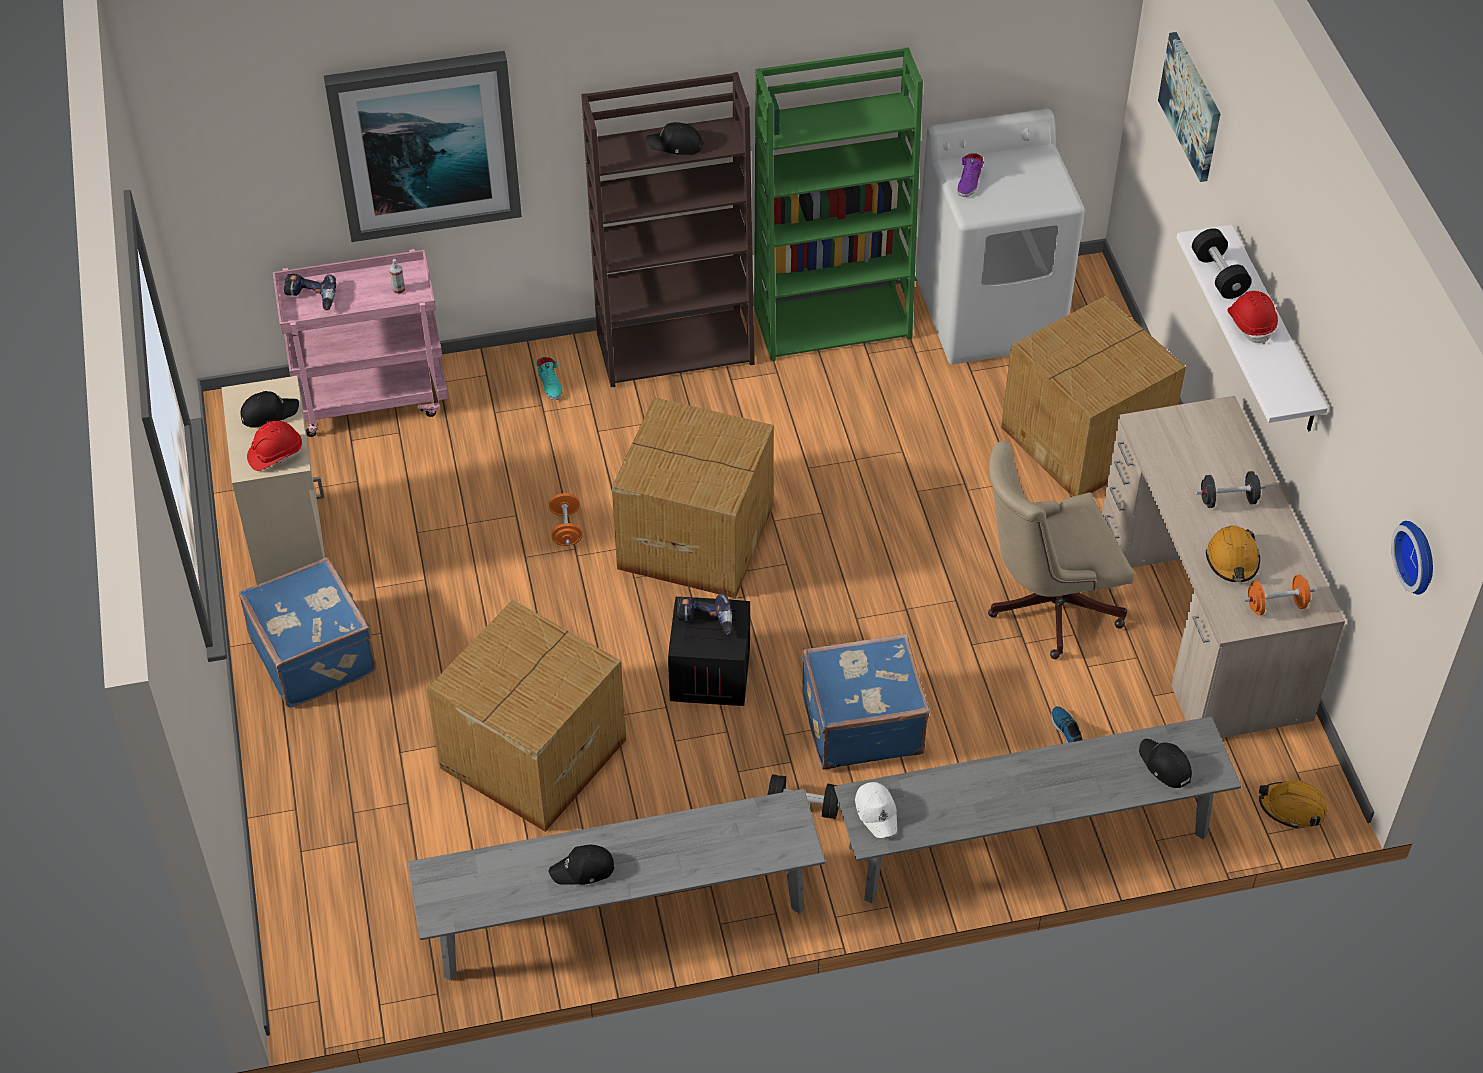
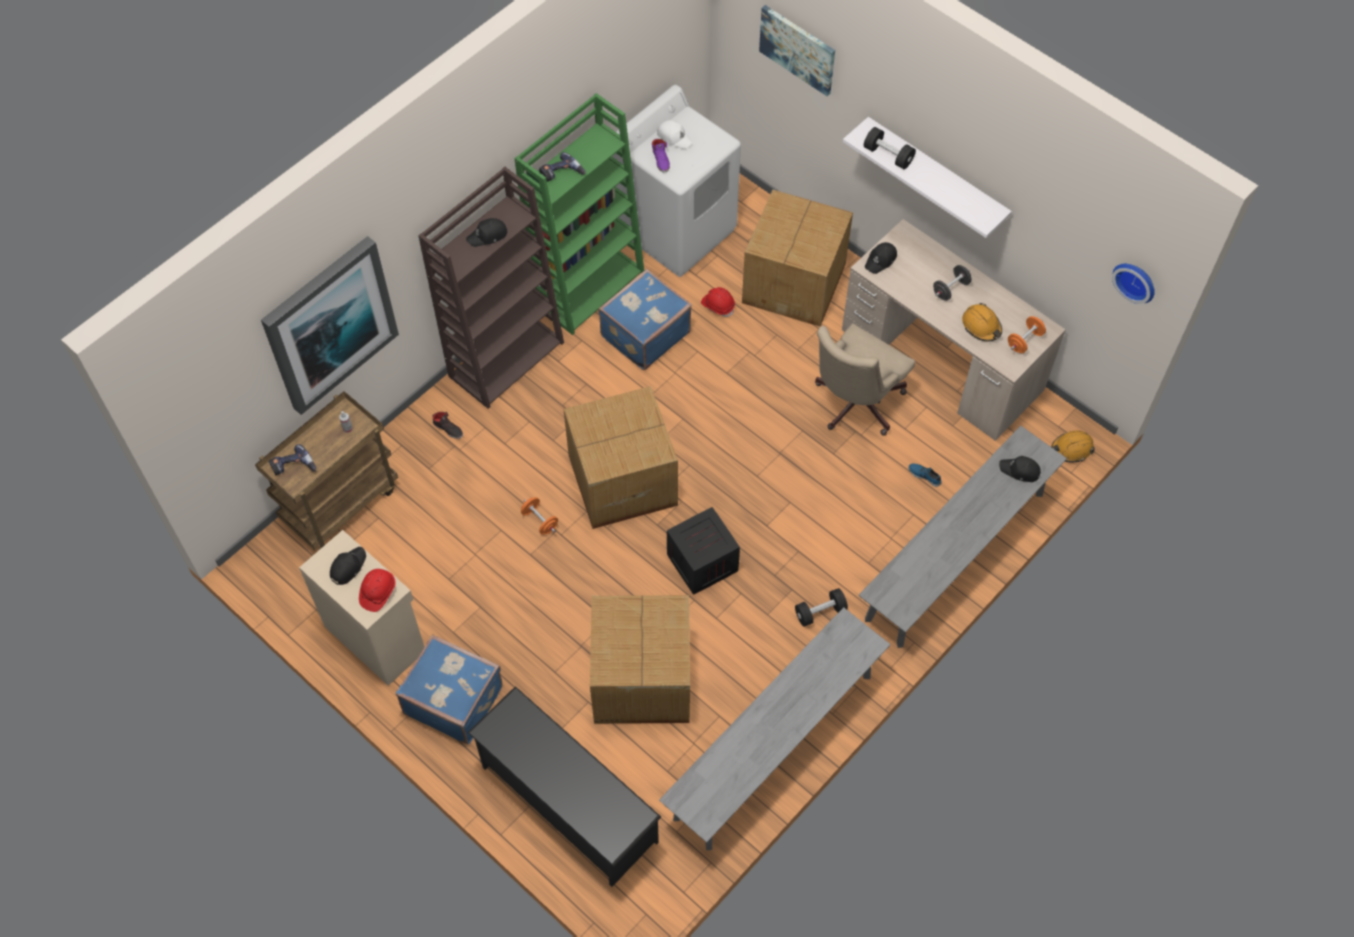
camera: 35 degrees left, 10 degrees up
(338, 832) = (568, 803): none -> black shoe rack
(373, 397) = (340, 503): pink cart -> brown cart
(550, 385) = (448, 429): turquoise shoe -> black shoe
(583, 870) = (764, 737): black cap -> black cap (881, 260)
(704, 621) = (697, 536): power drill -> power drill (562, 174)
(860, 723) = (811, 541): blue suitcase -> blue suitcase (644, 334)
(877, 812) = (894, 596): white cap -> white cap (674, 137)
(1250, 324) = (930, 178): red hard hat -> red hard hat (718, 305)

